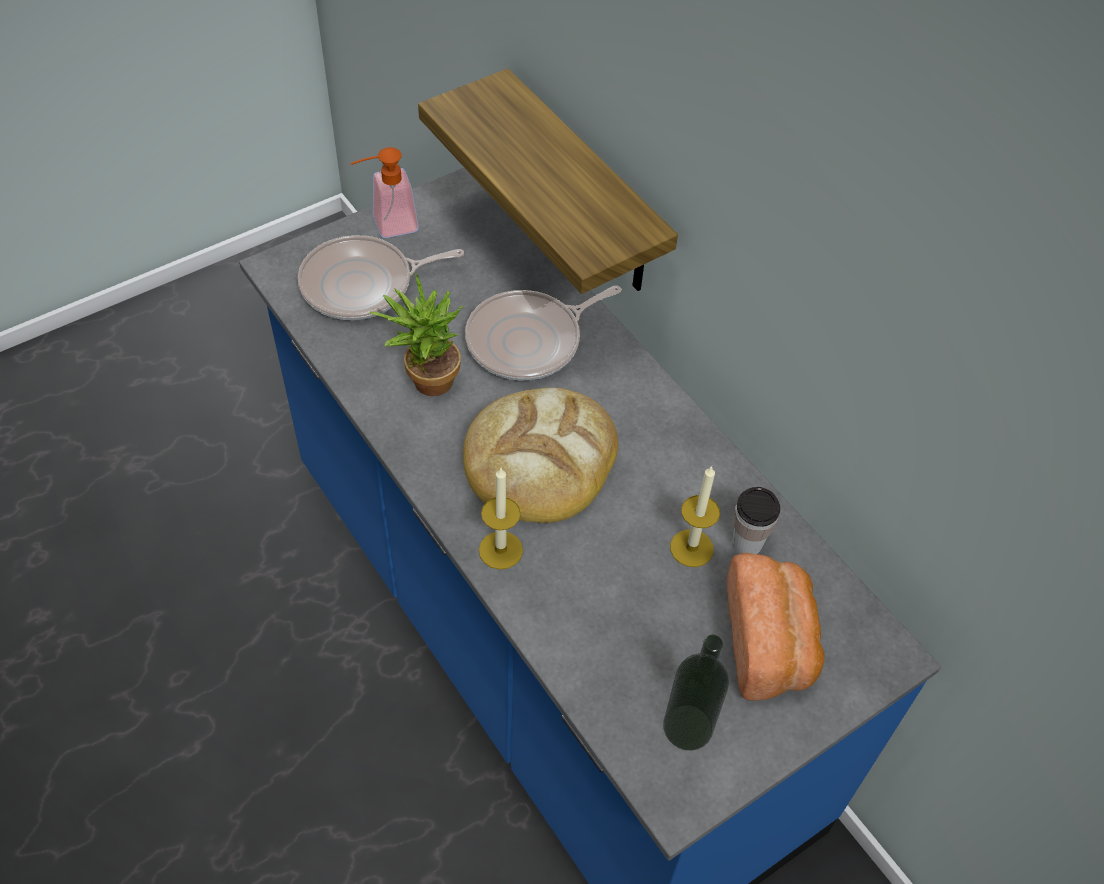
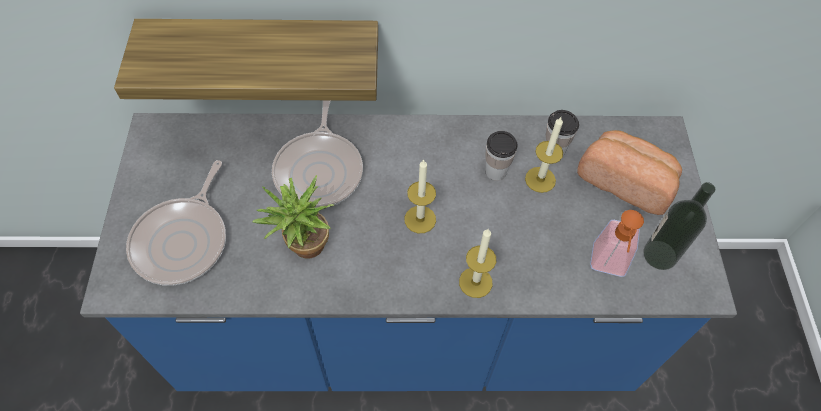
camera: 55 degrees left, 5 degrees up
(387, 225) = (141, 195): soap dispenser -> soap dispenser (607, 266)
(540, 459) = (420, 219): bread -> candle
(664, 498) = (496, 171): none -> cup

